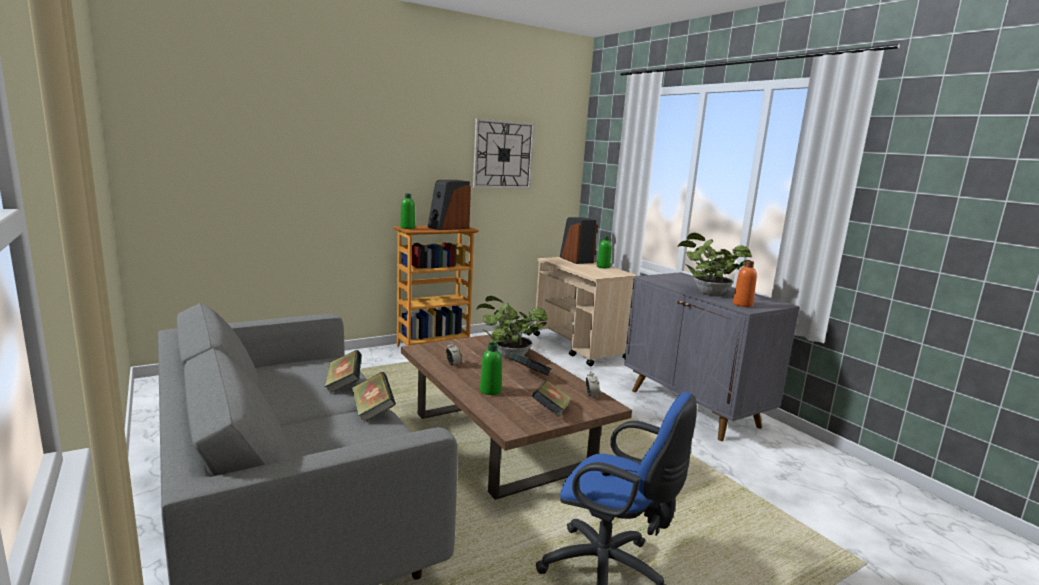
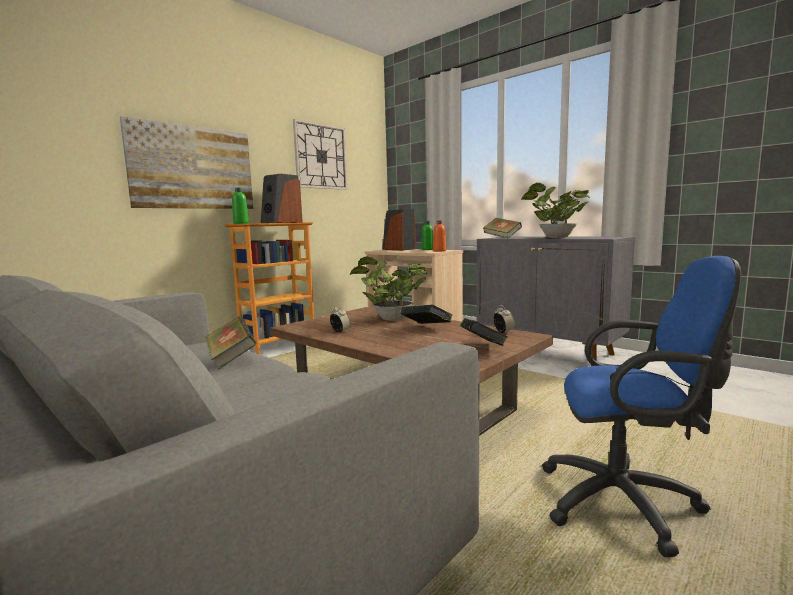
camera: 15 degrees left, 5 degrees down
(369, 173) = (193, 168): none -> picture
(373, 411) = (290, 375): book -> book (501, 238)
(490, 391) = (401, 343): green bottle -> none
(742, 304) = (595, 238): orange bottle -> orange bottle (439, 251)

